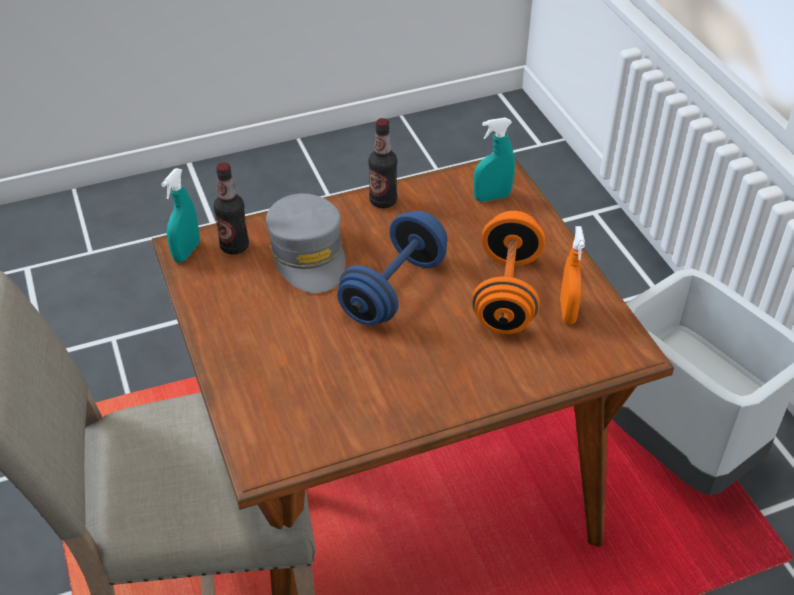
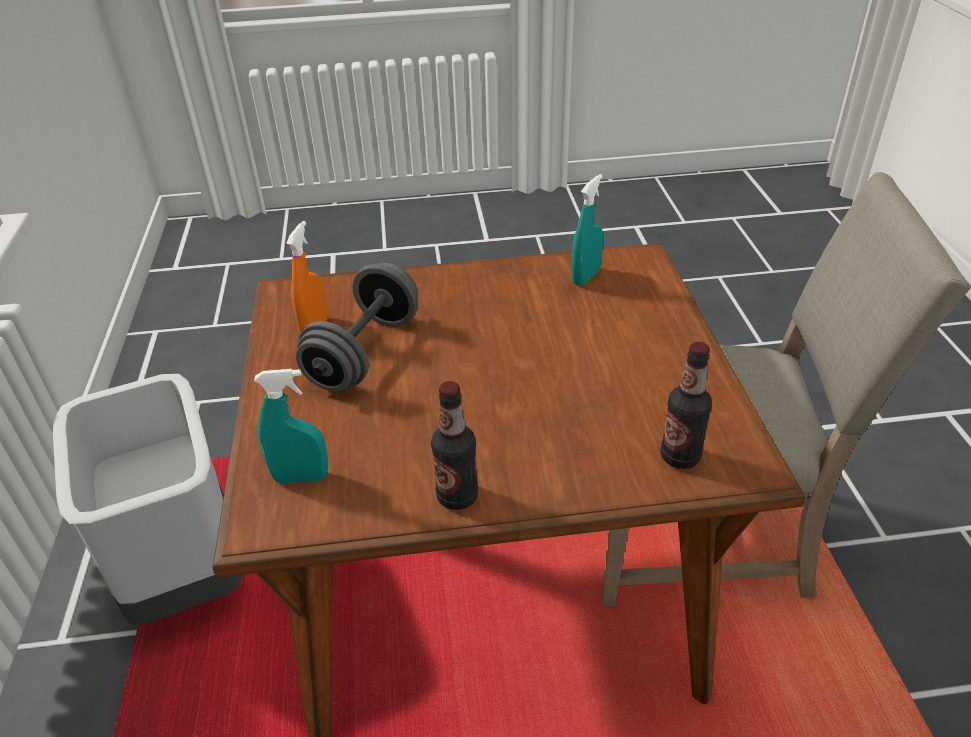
camera: 165 degrees left, 5 degrees down
(186, 252) = (747, 458): turquoise spray bottle -> turquoise spray bottle (585, 277)
(308, 254) = (579, 430): grey cap -> none
(393, 289) = (486, 374): blue dumbbell -> none
(507, 294) = (364, 353): orange dumbbell -> grey dumbbell

